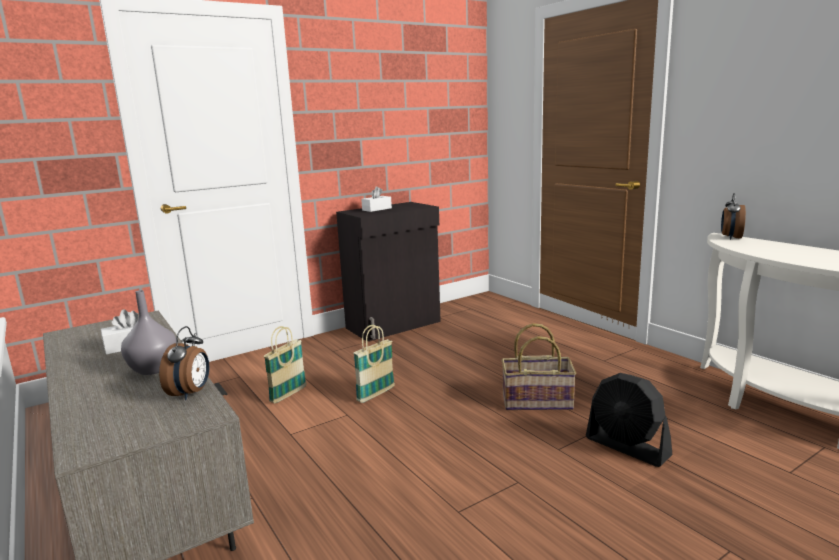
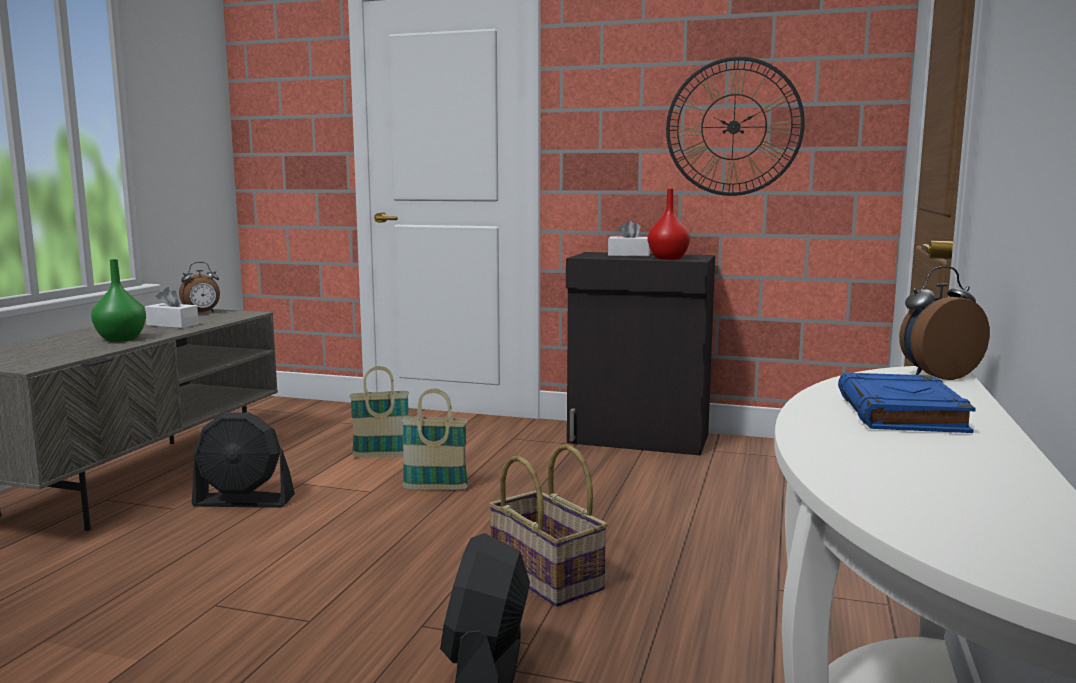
camera: 50 degrees right, 5 degrees down
(153, 369) = (120, 339): grey vase -> green vase
(191, 393) = (71, 355): alarm clock -> alarm clock (202, 313)
(288, 463) = (244, 501): none -> black fan
(410, 207) = (668, 258): none -> red vase
(412, 122) = (733, 127): none -> wall clock
(791, 251) = (901, 413): none -> blue book

